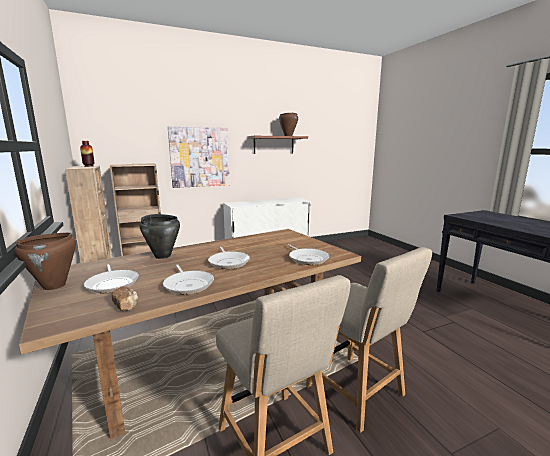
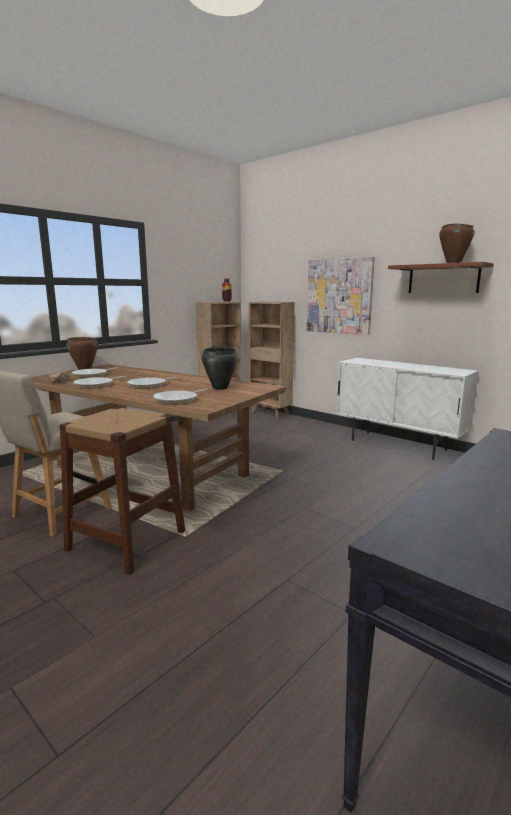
camera: 65 degrees right, 0 degrees up
(163, 256) = (151, 373): black cooking pot -> black cooking pot (220, 388)
(358, 393) = (126, 540): beige chair -> brown stool

